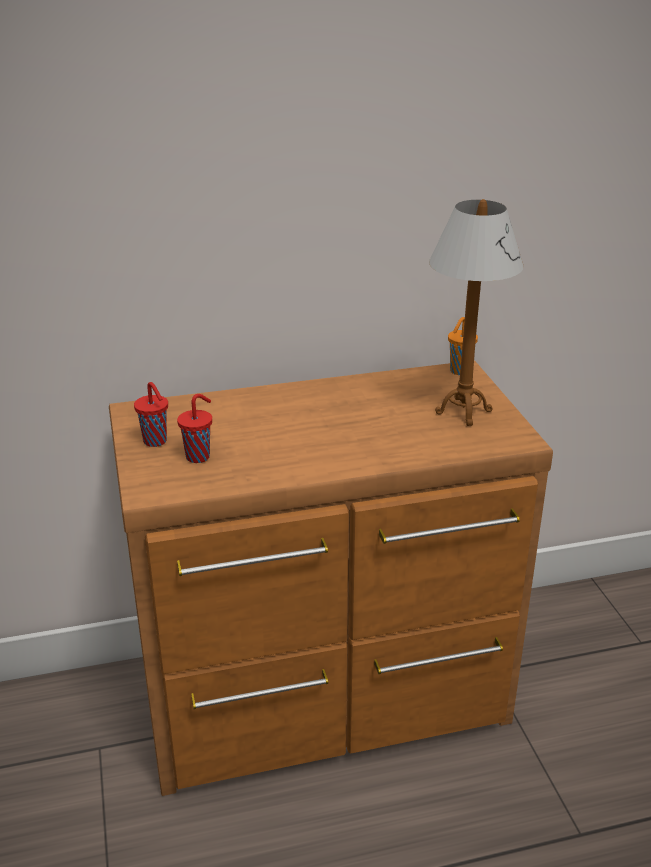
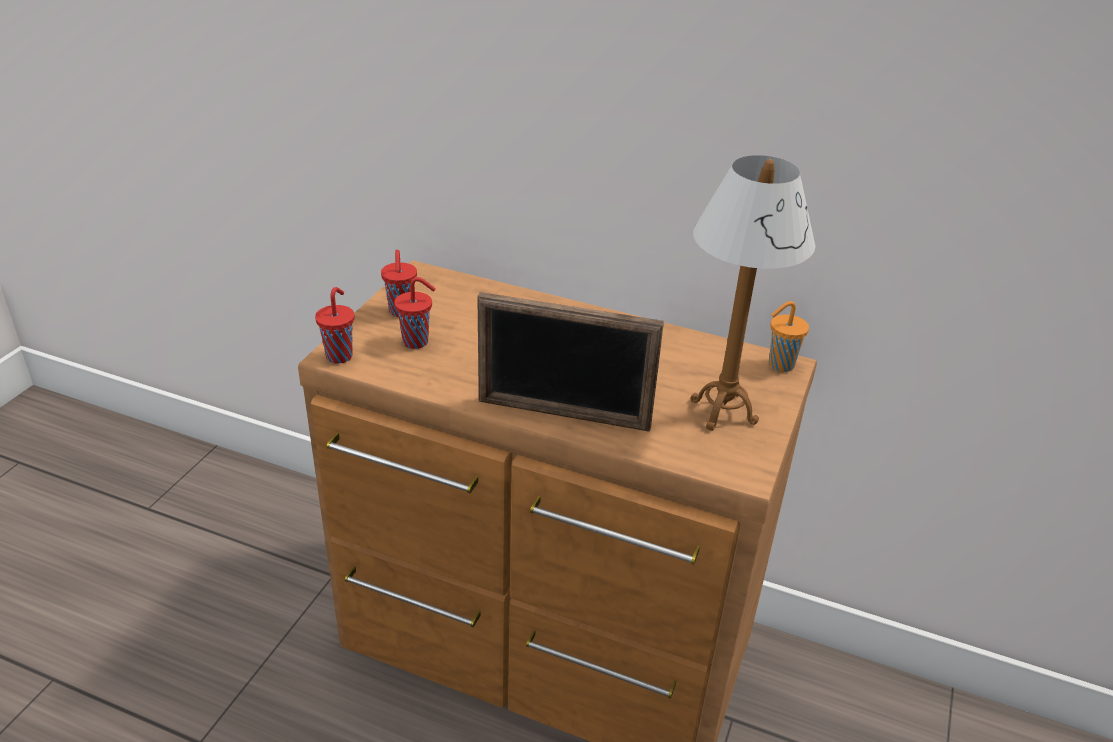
camera: 35 degrees right, 5 degrees up
(150, 491) = (340, 355): none -> red cup
(369, 457) = (563, 415): none -> picture frame

